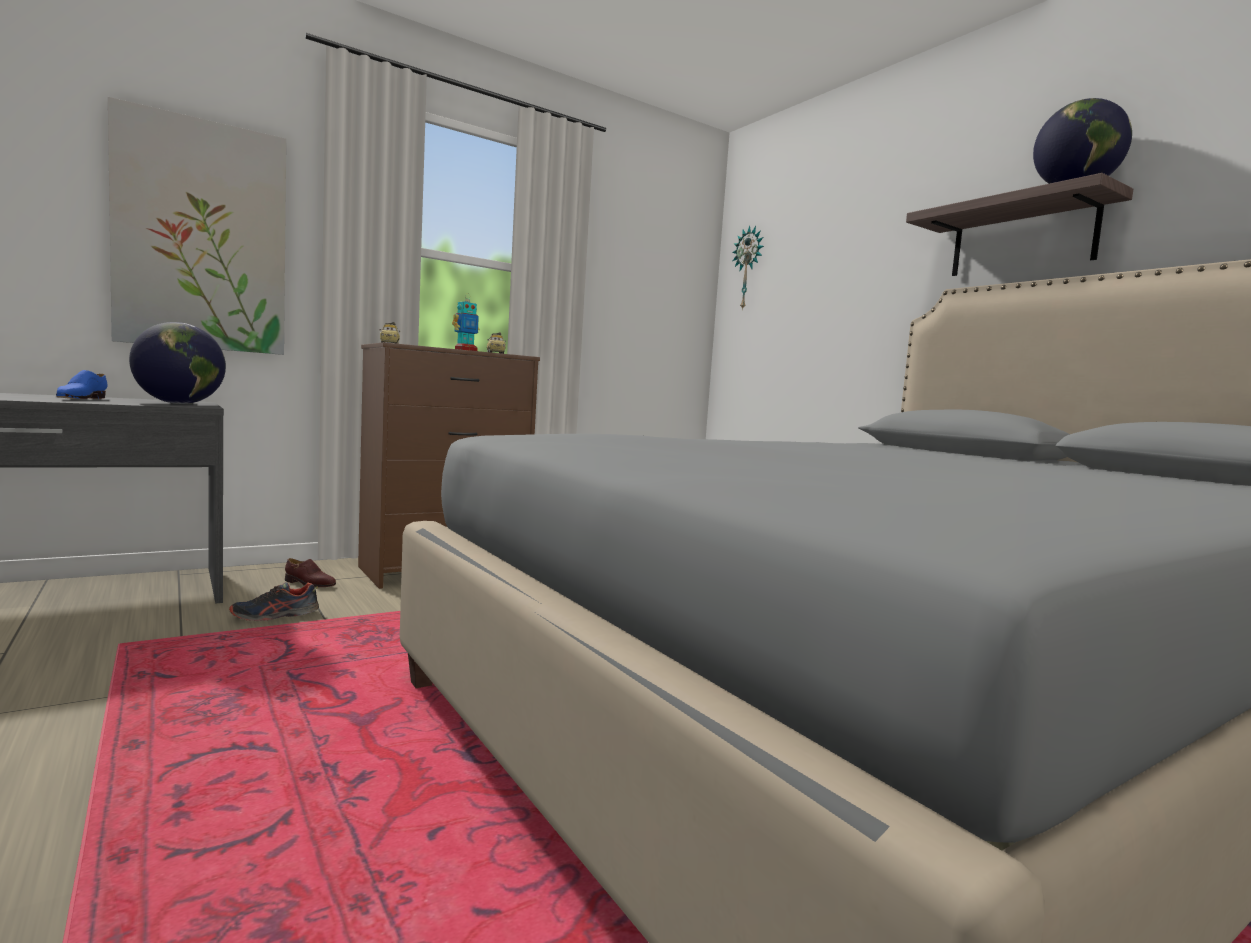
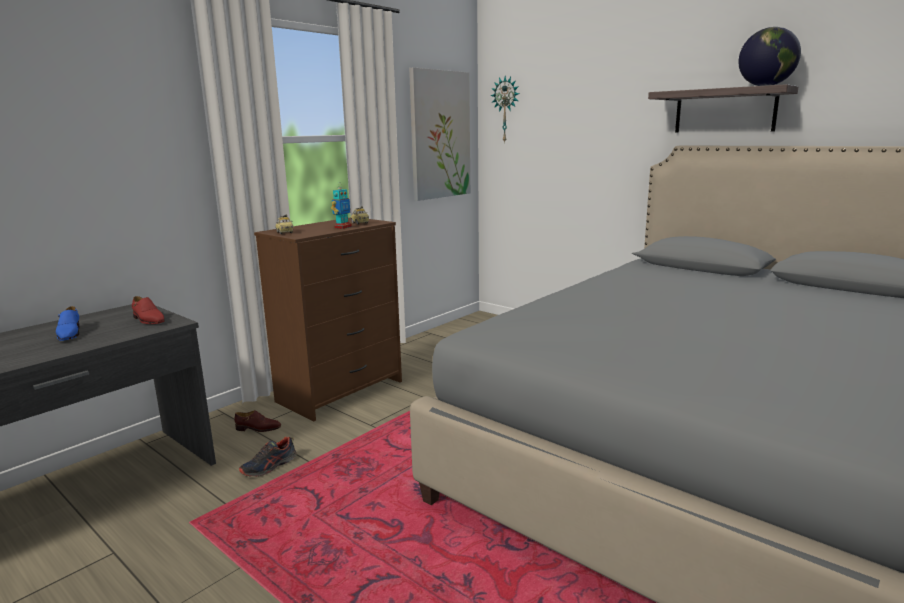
camera: 15 degrees left, 10 degrees up
(180, 403) = (148, 320): globe -> red shoe
(202, 236) = (110, 164): picture -> picture (440, 135)

